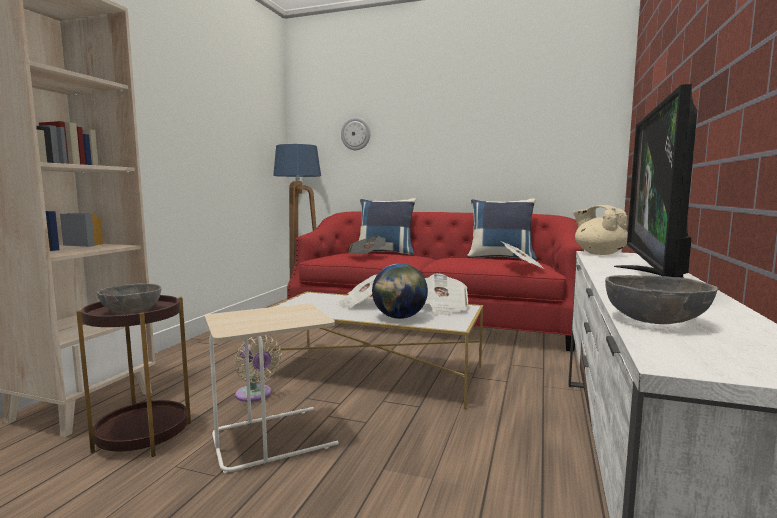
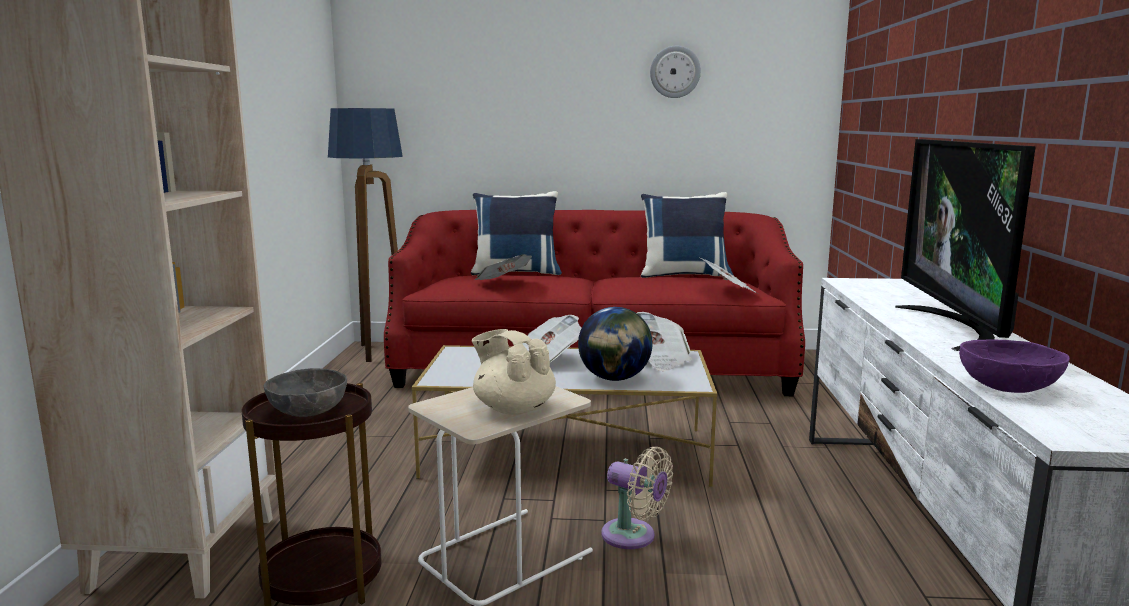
camera: 15 degrees left, 5 degrees up
(255, 395) = (430, 503): beige fan -> beige fan (633, 536)
(356, 134) = (454, 90): wall clock -> wall clock (675, 72)
(599, 253) = (853, 282): beige teapot -> beige teapot (513, 408)
(655, 320) = (1008, 387): grey bowl -> purple bowl

